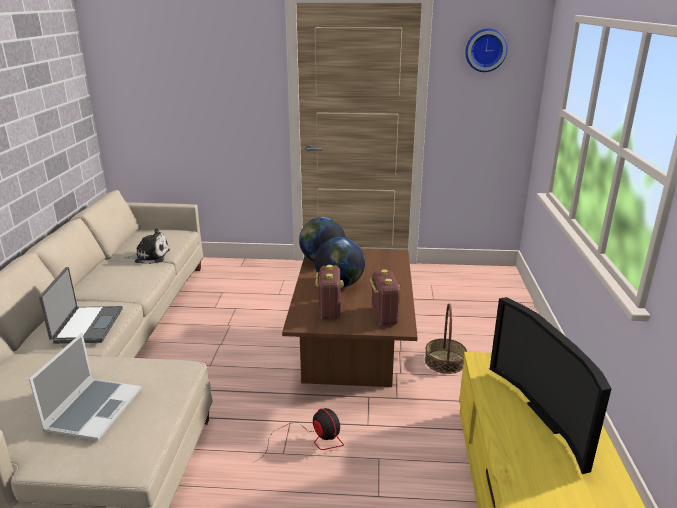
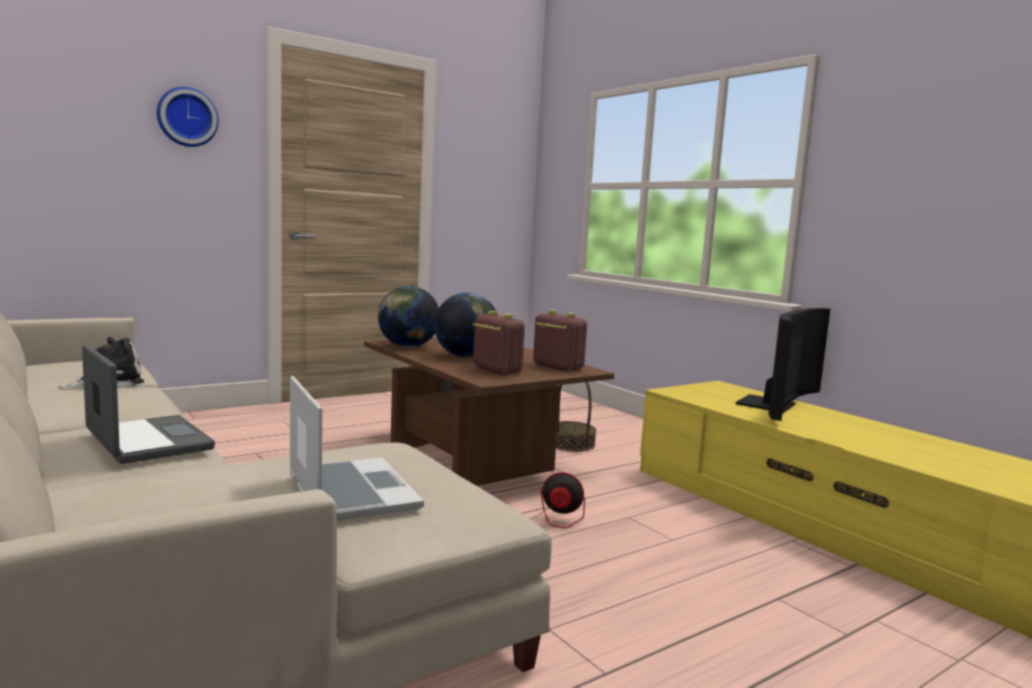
camera: 40 degrees left, 15 degrees down
(485, 50) = (486, 132): wall clock -> wall clock (187, 117)
(551, 415) = (774, 406): television -> television turned 90 degrees counterclockwise

